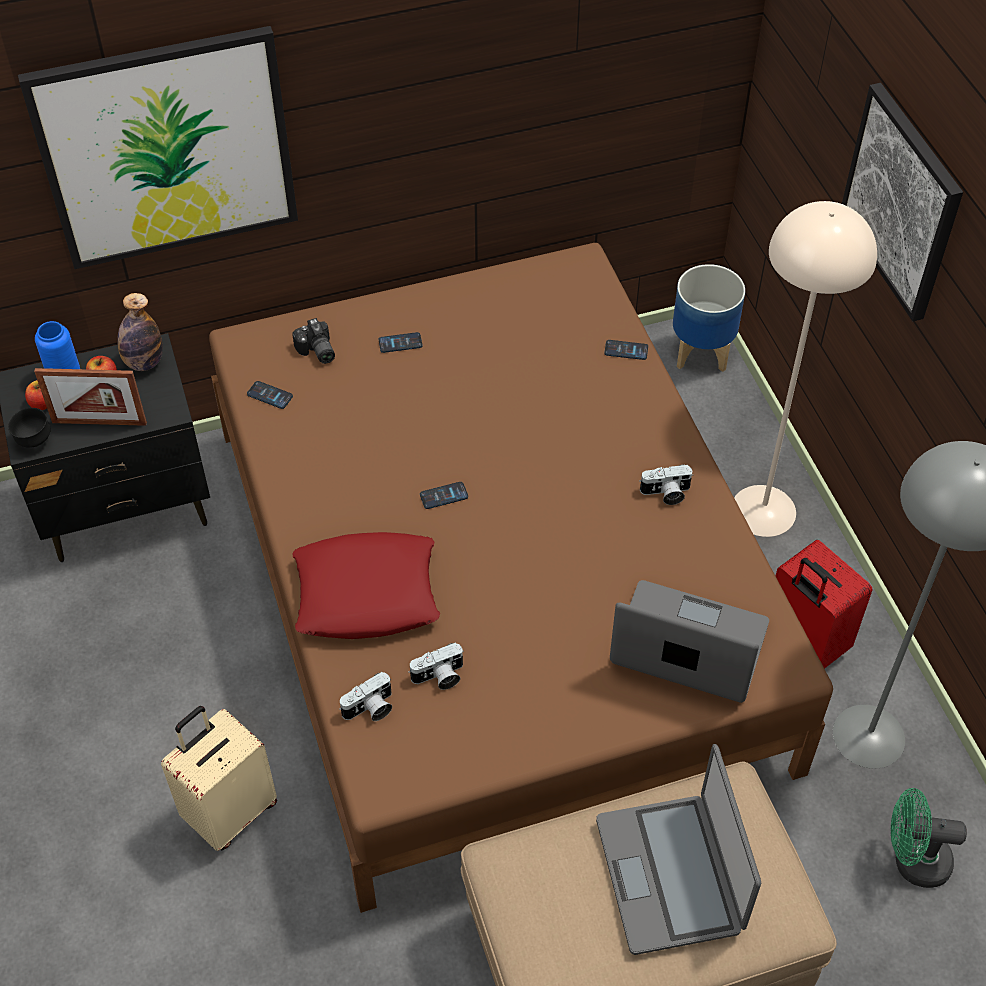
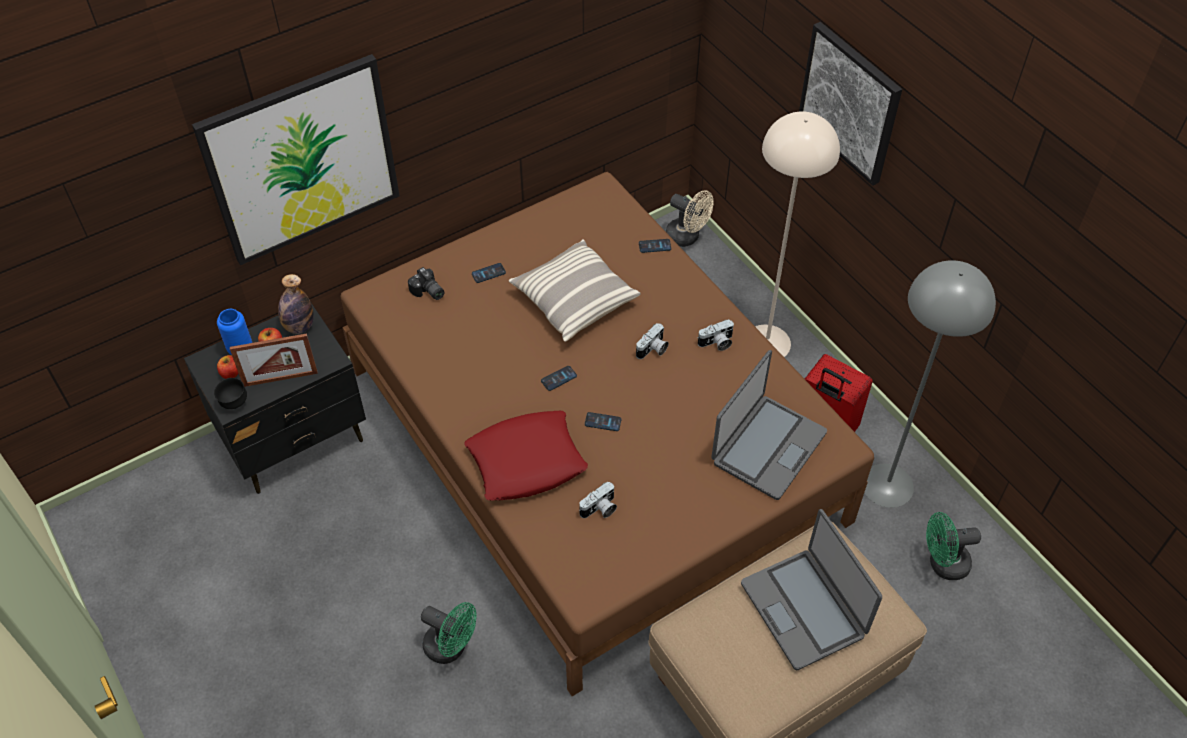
camera: 15 degrees left, 0 degrees up
(230, 811) = (451, 647): beige suitcase -> green fan
(270, 395) = (404, 332): phone -> phone (603, 422)
(370, 709) = (558, 543): camera -> camera (653, 350)
(497, 399) = (574, 300): none -> pillow
(688, 646) = (767, 447): laptop -> laptop turned 120 degrees clockwise
(701, 351) = (687, 237): planter -> beige fan

